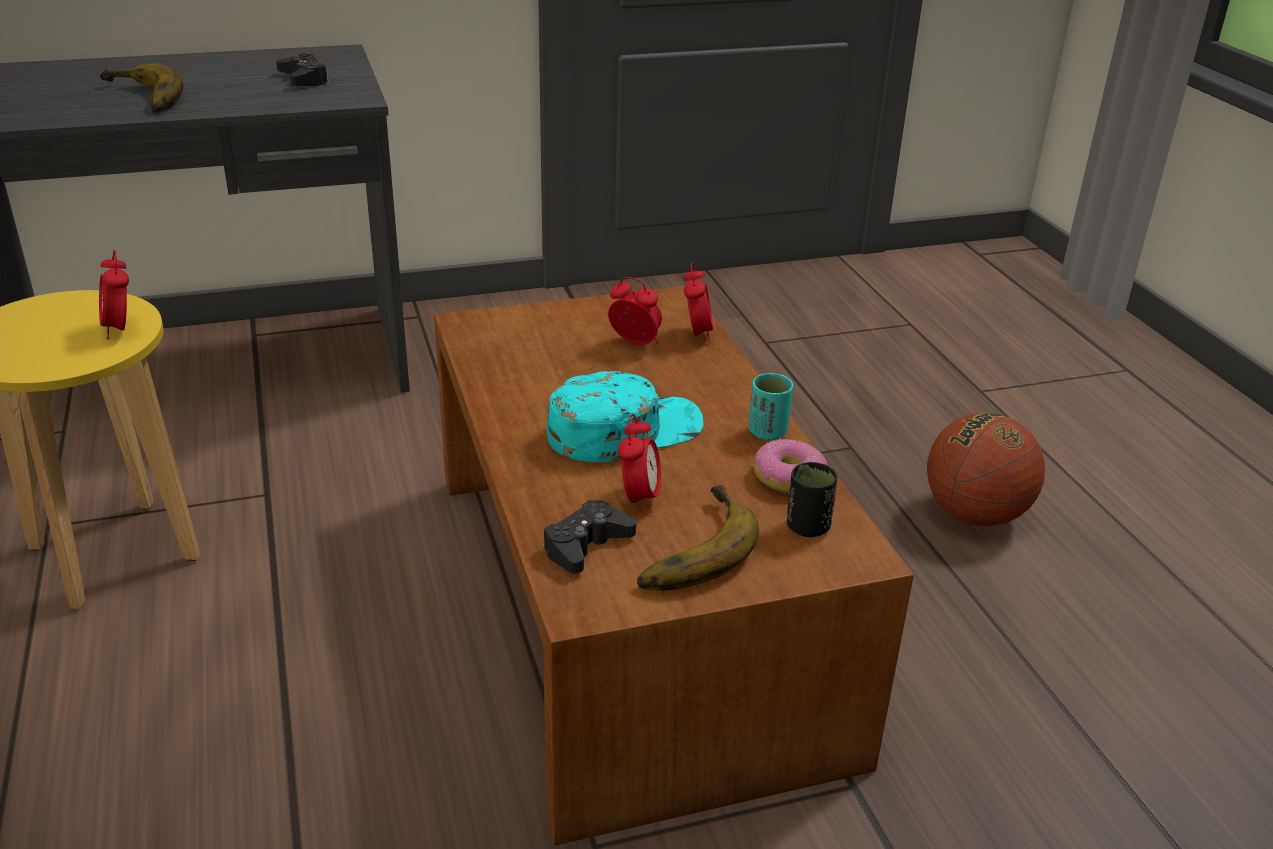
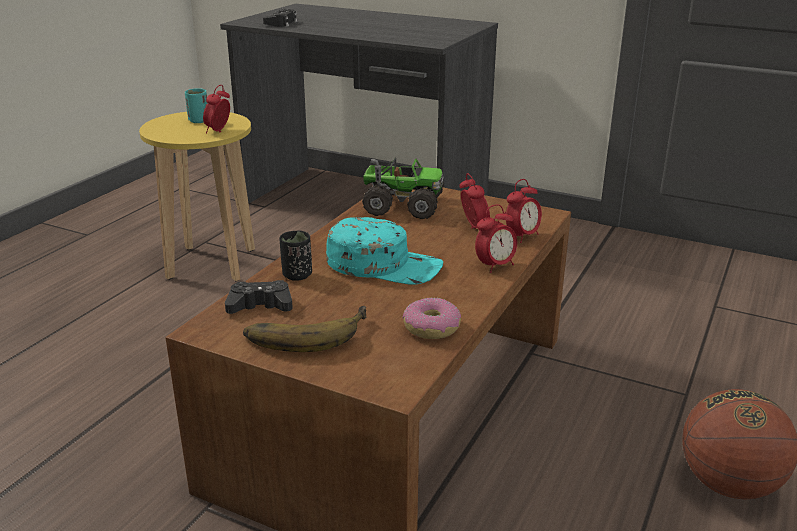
camera: 45 degrees right, 5 degrees down
(139, 98) = (333, 25): banana -> none
(304, 79) = (428, 31): black game controller -> black game controller (281, 23)
(513, 347) = (402, 205): none -> toy truck
(639, 499) = (327, 298): alarm clock -> alarm clock (495, 266)
(767, 432) = (466, 300): turquoise cup -> turquoise cup (198, 121)
(807, 527) = (391, 356): black cup -> black cup (297, 275)

